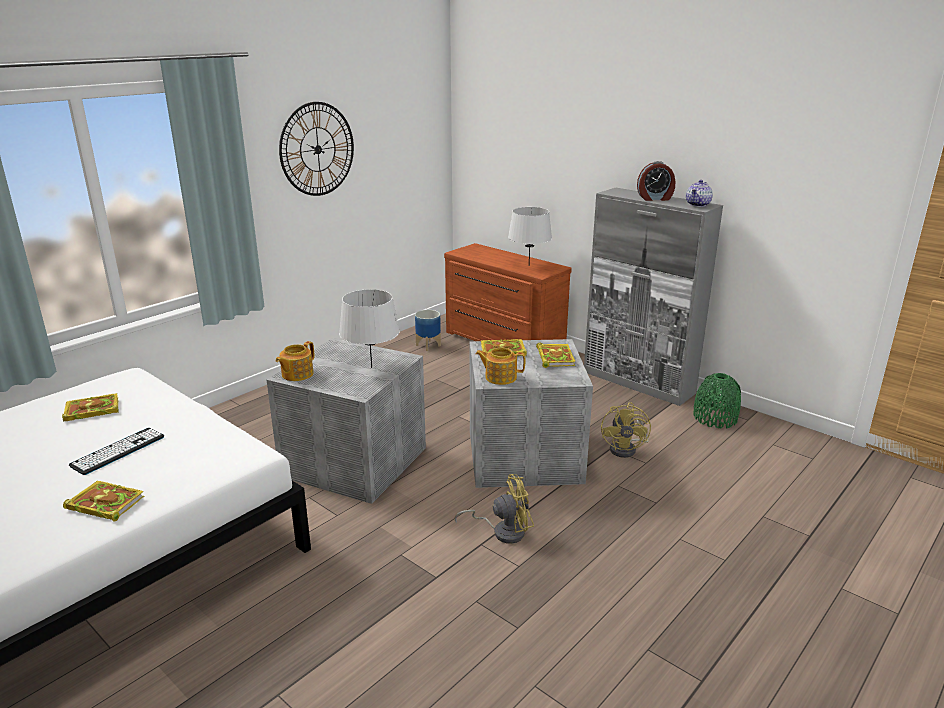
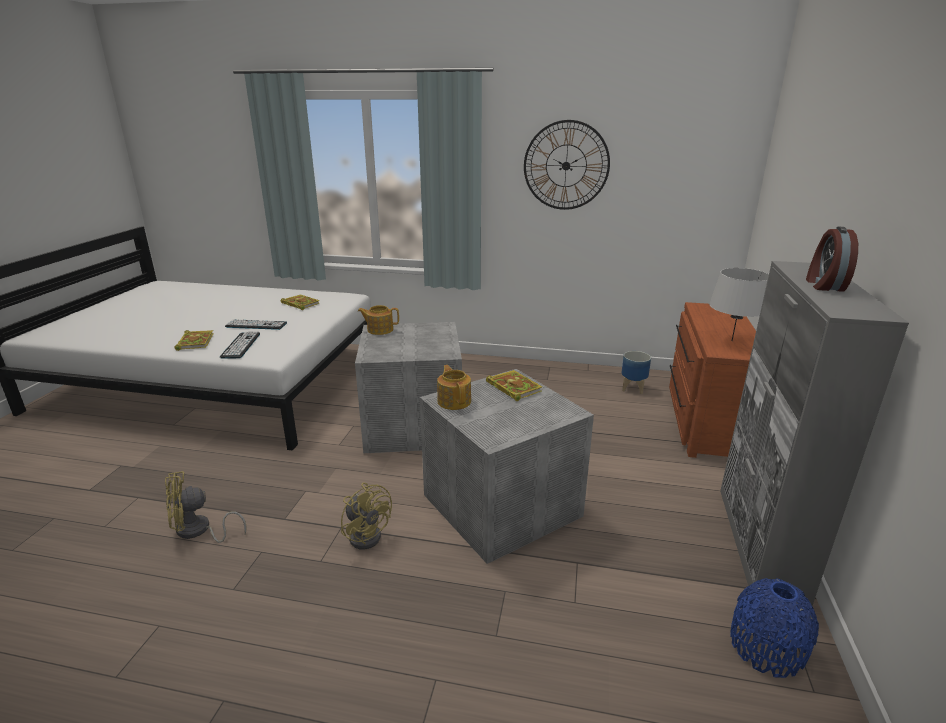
camera: 60 degrees right, 0 degrees up
(178, 470) = (241, 345): none -> keyboard
(372, 367) = (416, 348): grey table lamp -> none
(554, 357) = (533, 416): book -> none
(627, 449) = (588, 577): yellow fan -> yellow fan (198, 531)
(655, 198) = (824, 285): alarm clock -> alarm clock turned 45 degrees clockwise
(698, 204) = (861, 308): teapot -> none
(715, 418) = (766, 647): green vase -> blue vase

